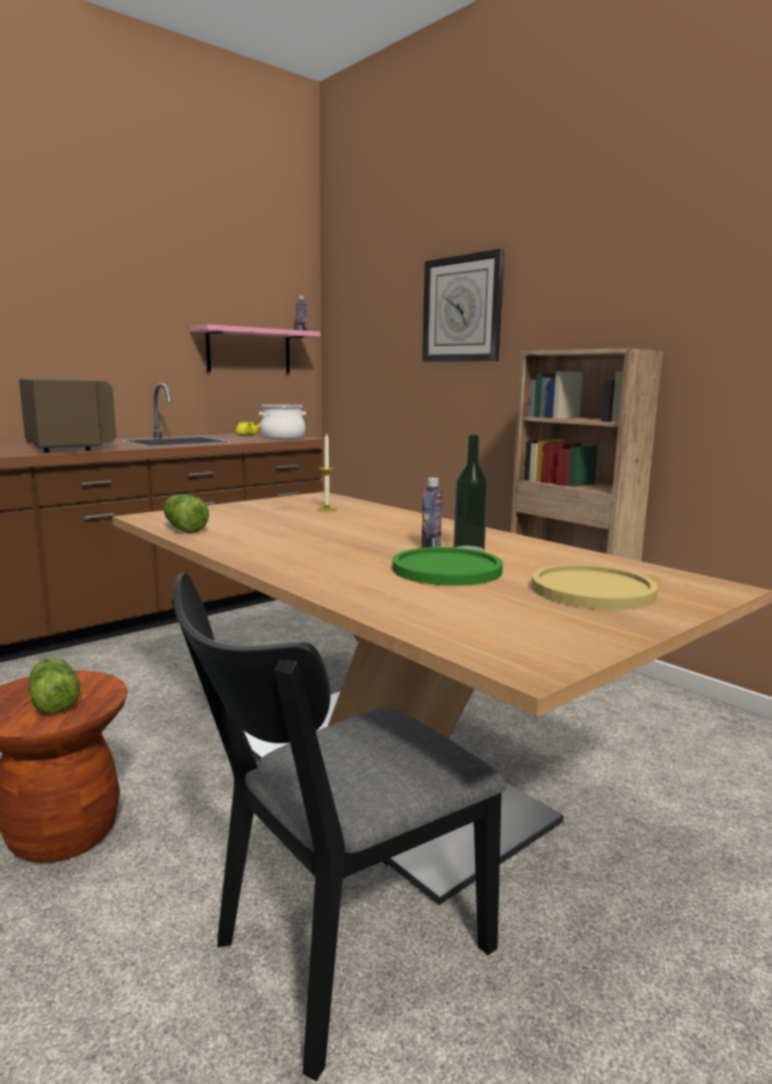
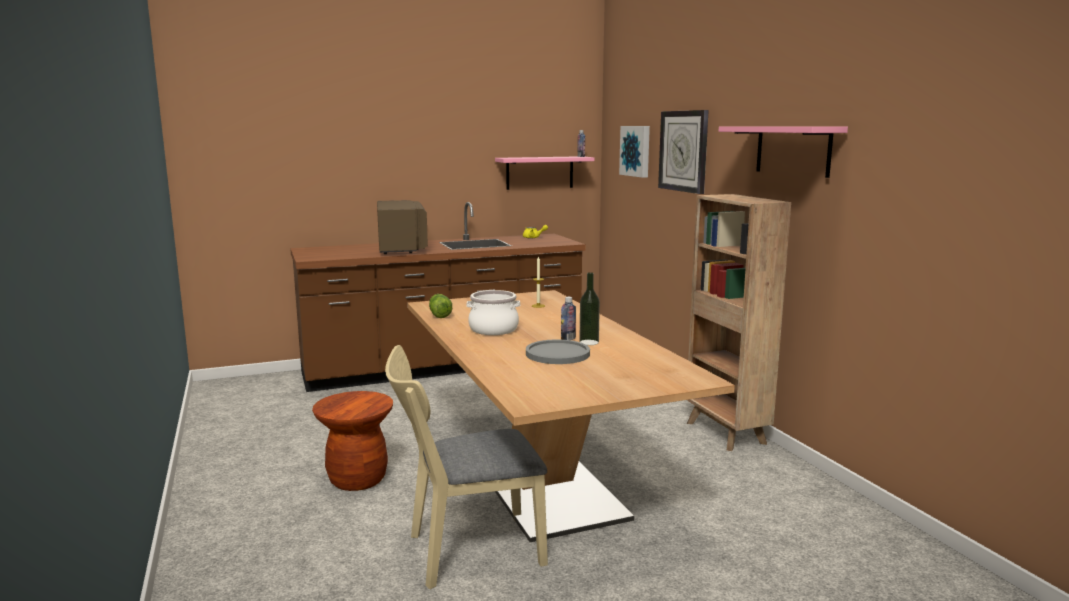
camera: 20 degrees right, 0 degrees up
(54, 701) = (355, 405): lettuce -> none
(283, 437) = (554, 241): cooking pot -> cooking pot (493, 329)
(337, 956) = (465, 552): black chair -> beige chair
(381, 320) = (636, 151): none -> picture
(447, 569) = (557, 354): green plate -> grey plate
(592, 590) = (622, 373): yellow plate -> none
(657, 283) = (793, 150): none -> pink shelf

